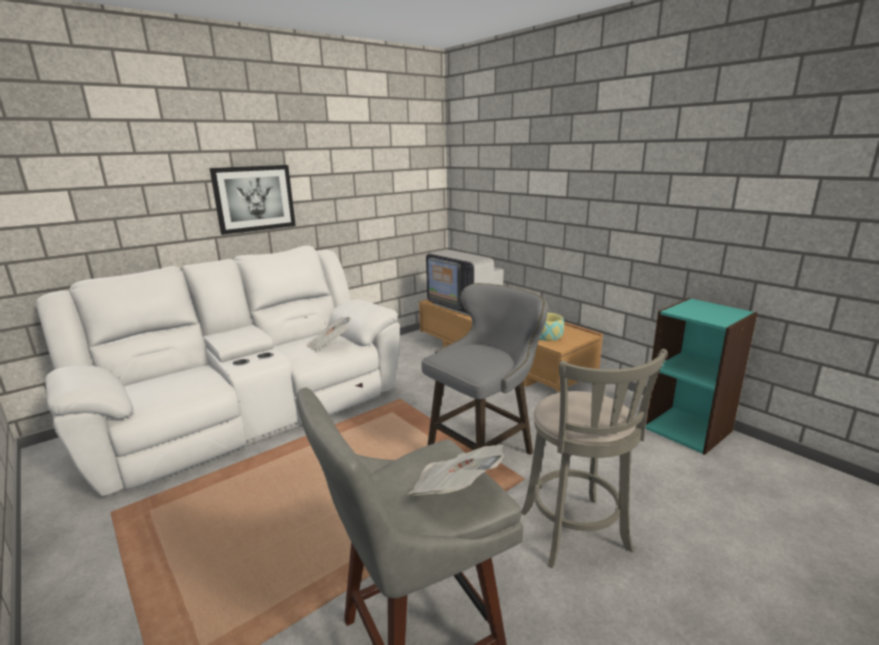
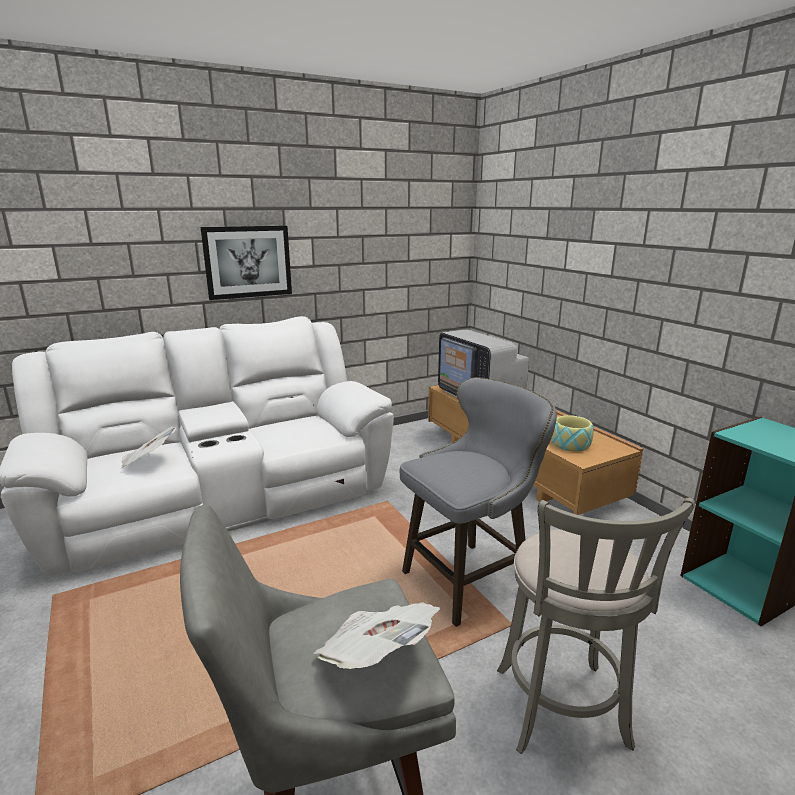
camera: 10 degrees right, 0 degrees up
(329, 345) = (311, 432): newspaper -> newspaper (149, 461)

